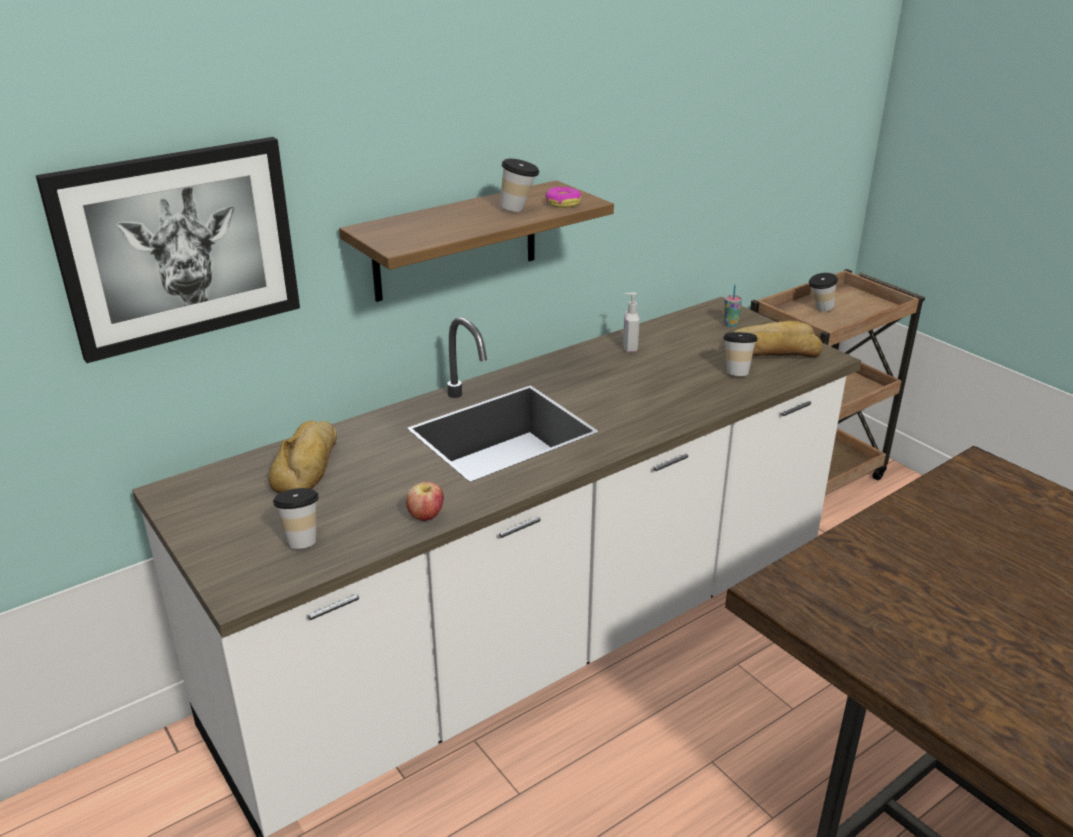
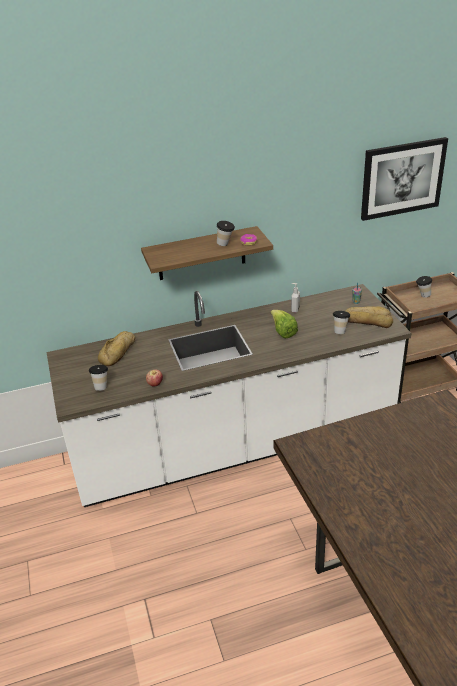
camera: 20 degrees right, 5 degrees up
(179, 246) = (67, 255): picture -> picture (402, 178)
(632, 386) = (283, 332): none -> lettuce

